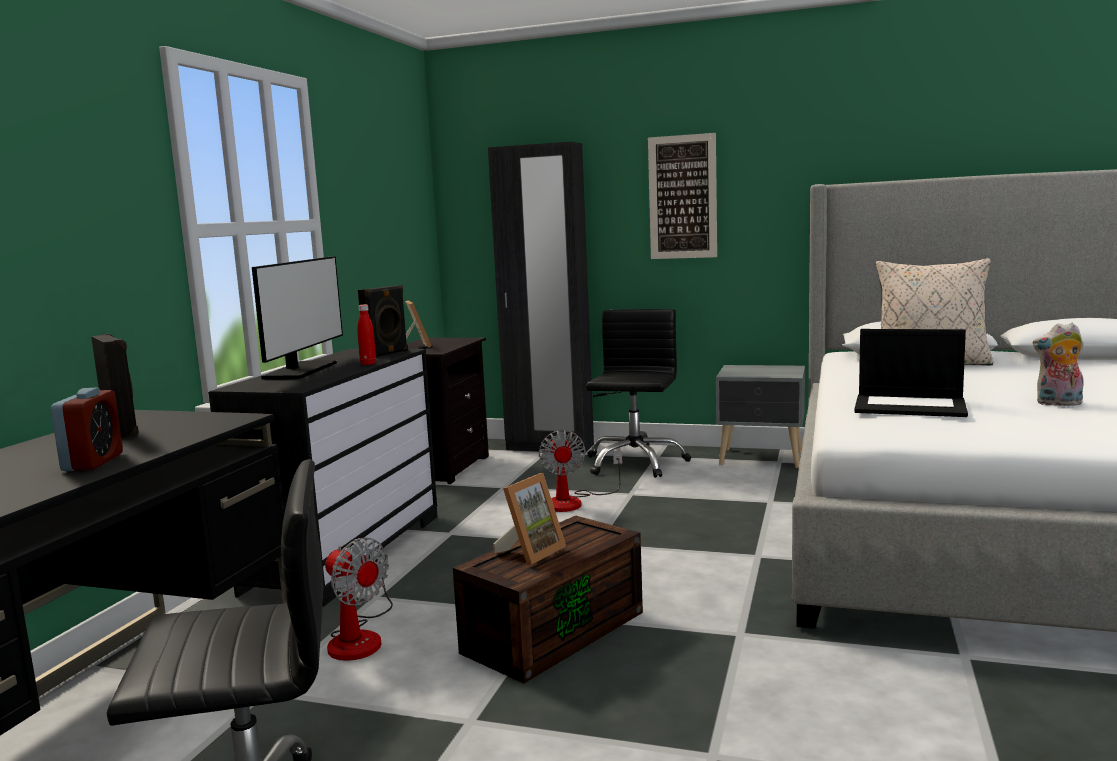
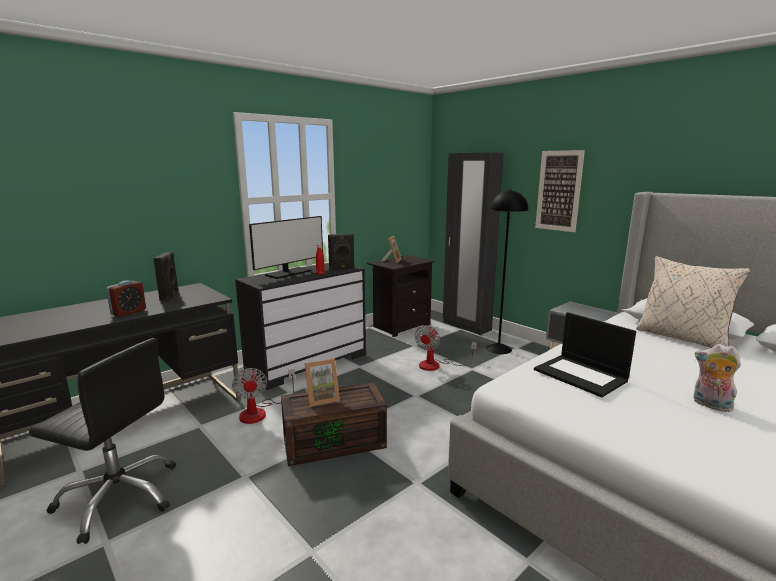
camera: 30 degrees right, 5 degrees up
(635, 463) = (499, 349): black office chair -> black floor lamp

